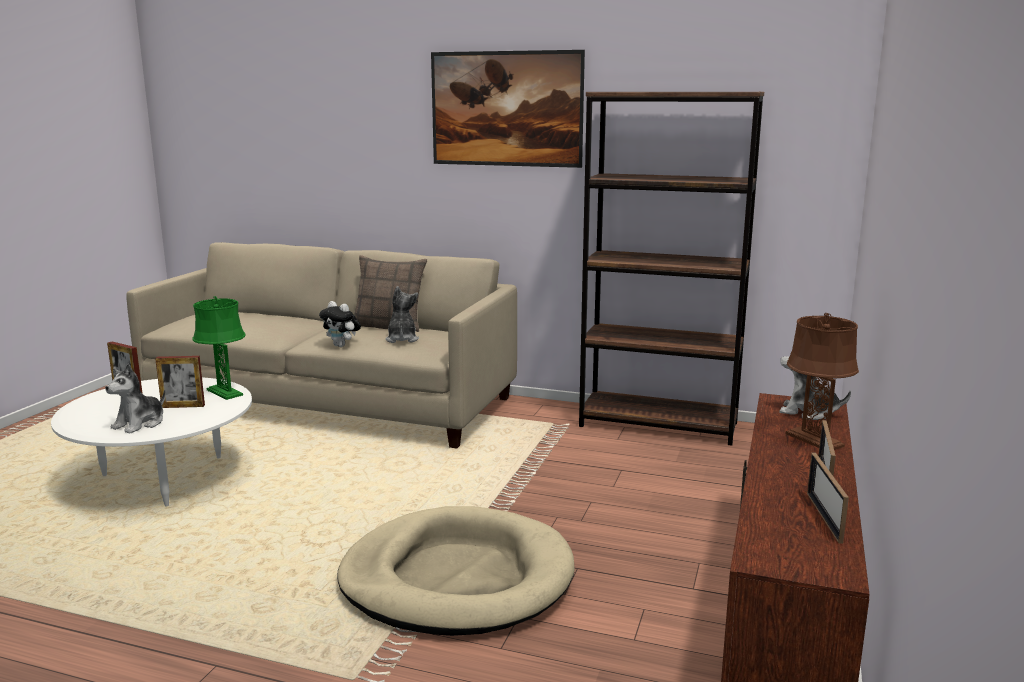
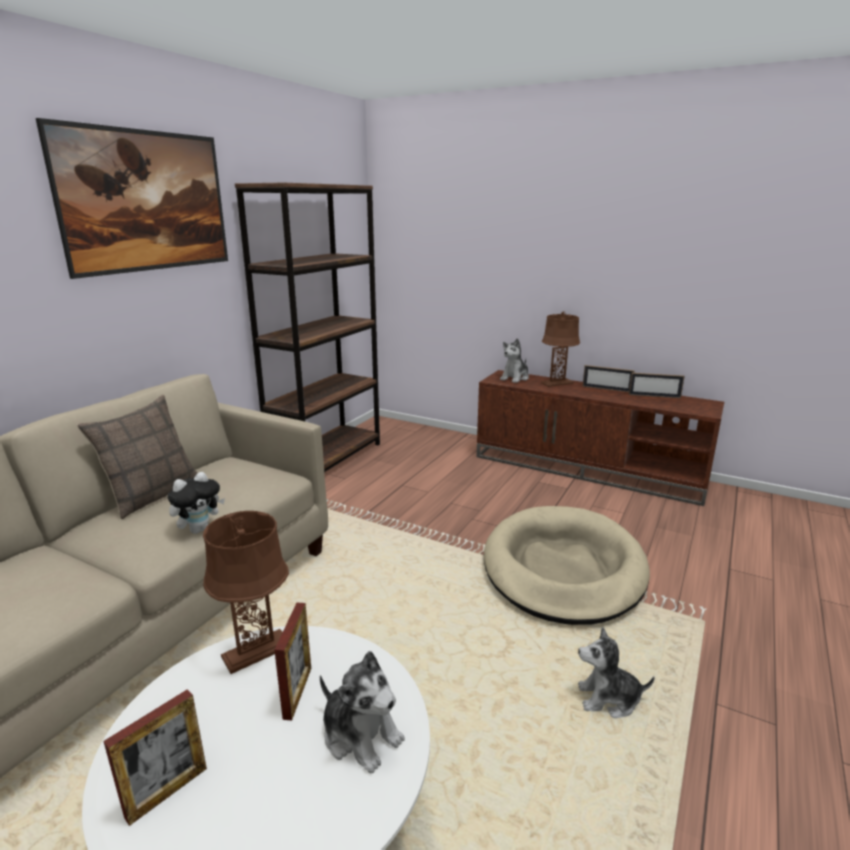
camera: 80 degrees left, 5 degrees up
(225, 392) = (257, 651): green table lamp -> brown table lamp
(402, 339) = (224, 487): plush toy -> plush toy (608, 699)

